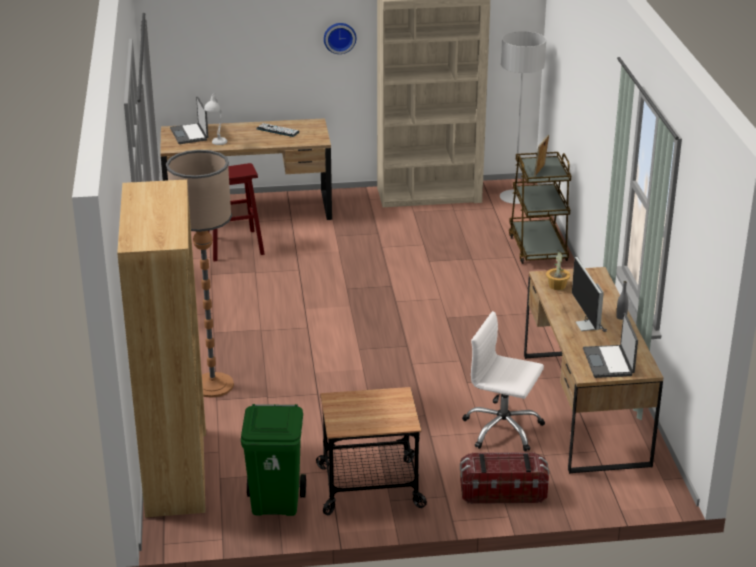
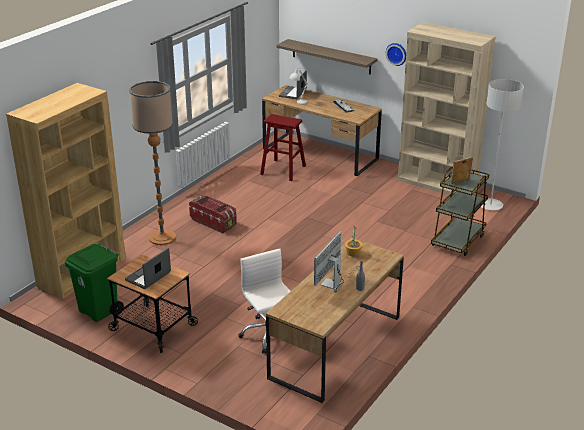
camera: 40 degrees right, 0 degrees up
(234, 66) = (331, 56): none -> shelf
(502, 492) = (214, 368): storage box -> storage box (214, 222)
(609, 362) = (305, 311): laptop -> laptop (148, 277)

